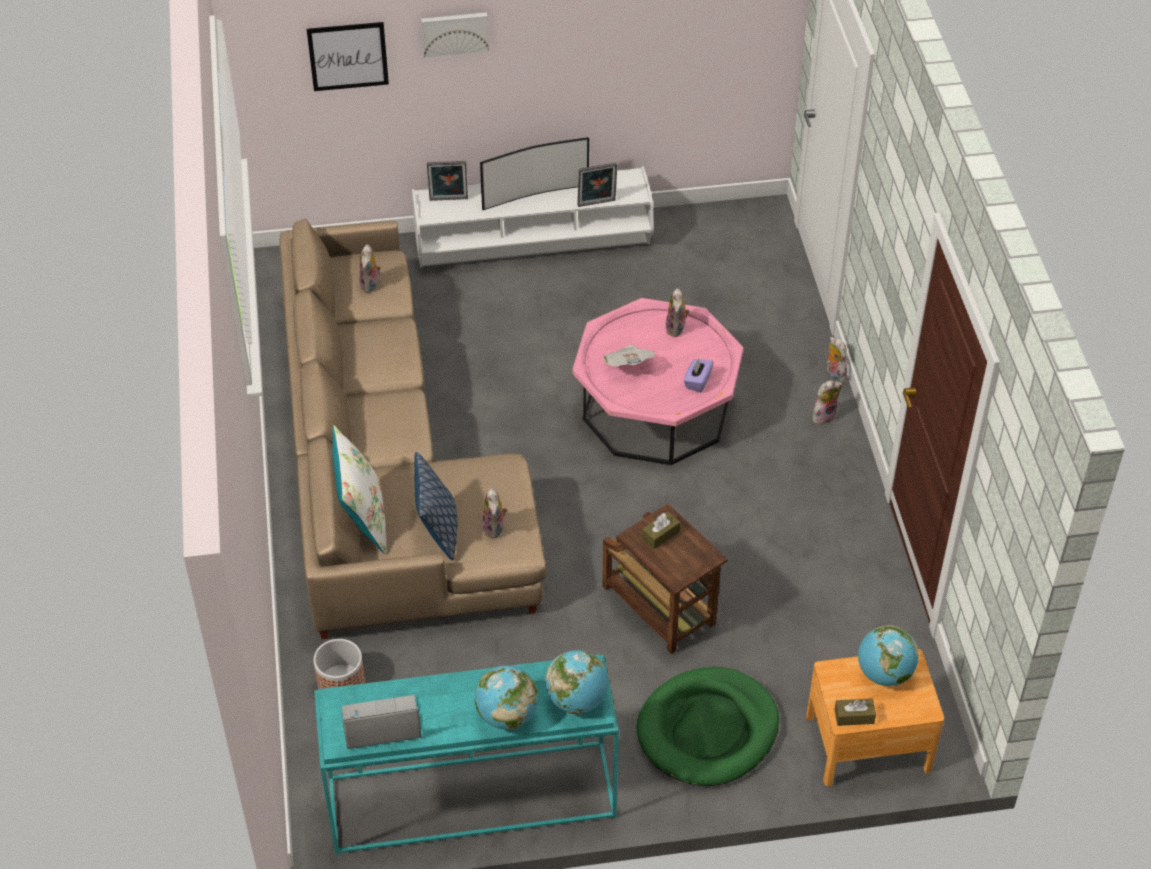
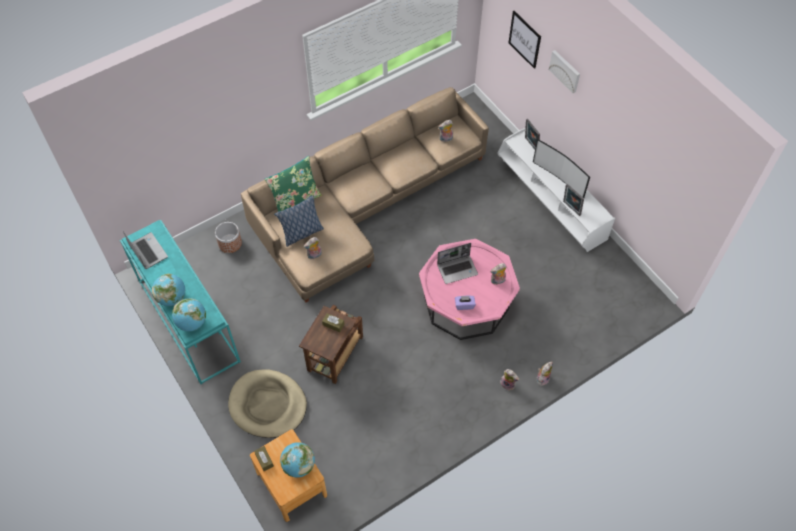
camera: 65 degrees right, 10 degrees up
(362, 518) = (296, 201): white pillow -> green pillow
(628, 365) = (457, 269): newspaper -> laptop
(708, 730) = (268, 405): green dog bed -> beige dog bed

